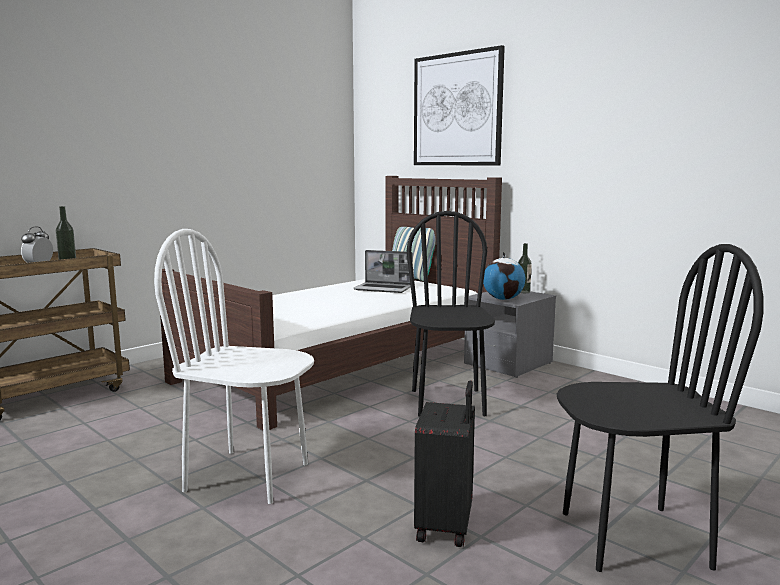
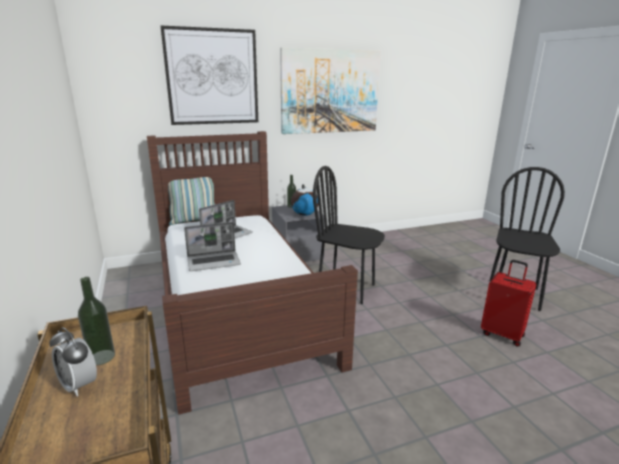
camera: 65 degrees left, 10 degrees up
(248, 476) = (428, 391): white chair -> none
(312, 295) = (214, 262): none -> laptop
(446, 526) = (502, 334): black suitcase -> red suitcase
(605, 120) = (330, 91): none -> picture

